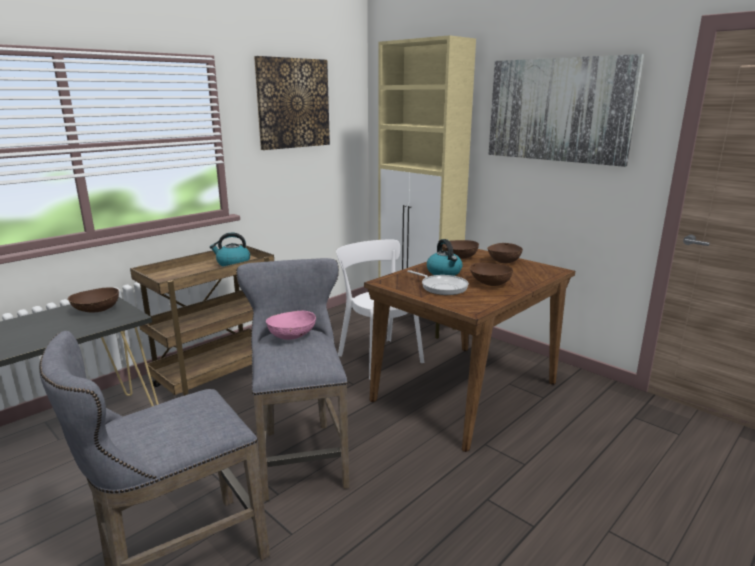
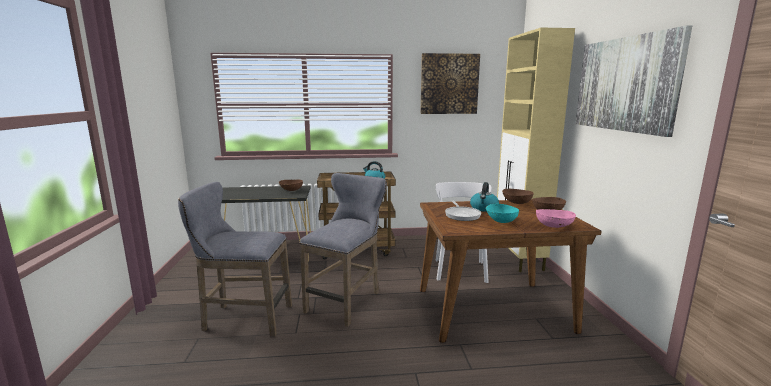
camera: 40 degrees right, 5 degrees down
(292, 336) = (348, 221): pink bowl -> pink bowl (554, 226)
(489, 284) = (500, 221): brown bowl -> turquoise bowl

